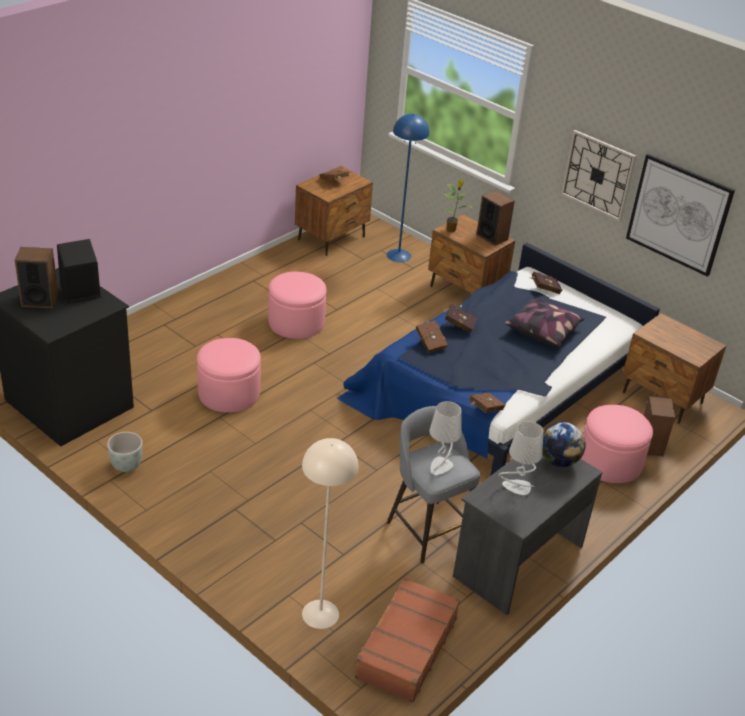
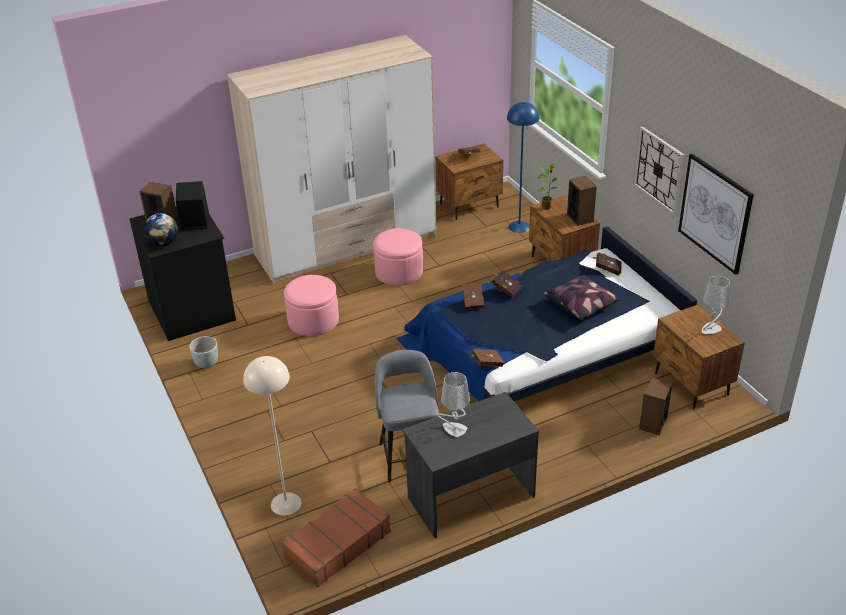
camera: 25 degrees right, 0 degrees up
(218, 299) = (347, 245): none -> wardrobe
(440, 467) = (405, 402): grey table lamp -> grey table lamp (710, 329)
(558, 461) = (505, 414): globe -> globe (163, 243)
(610, 462) = (605, 431): pink ottoman -> none

